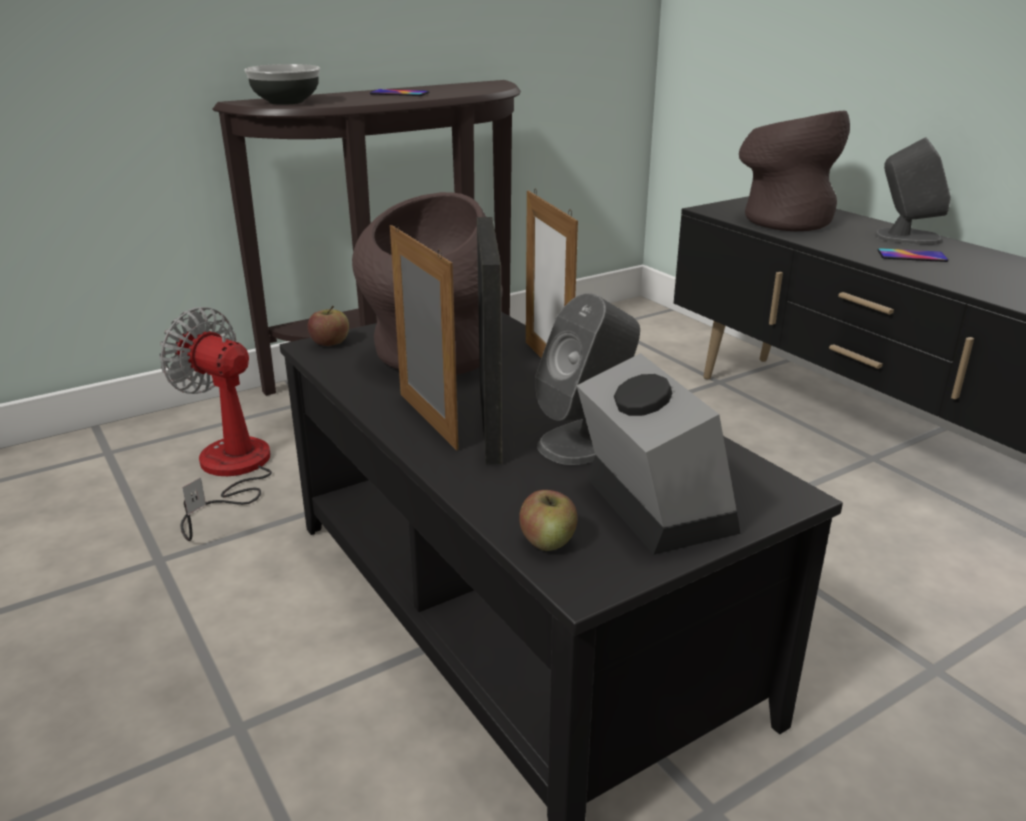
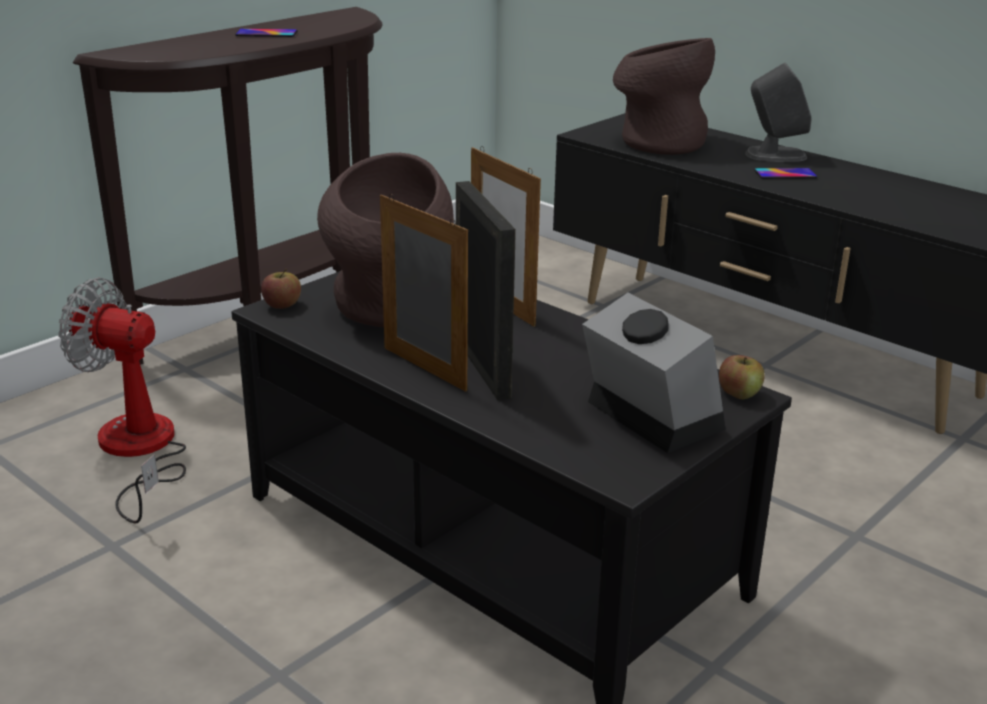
camera: 15 degrees left, 0 degrees up
(286, 102) = (157, 52): bowl -> none
(547, 541) = (581, 453): apple -> apple (739, 393)
(587, 441) = (572, 372): grey speaker -> none

